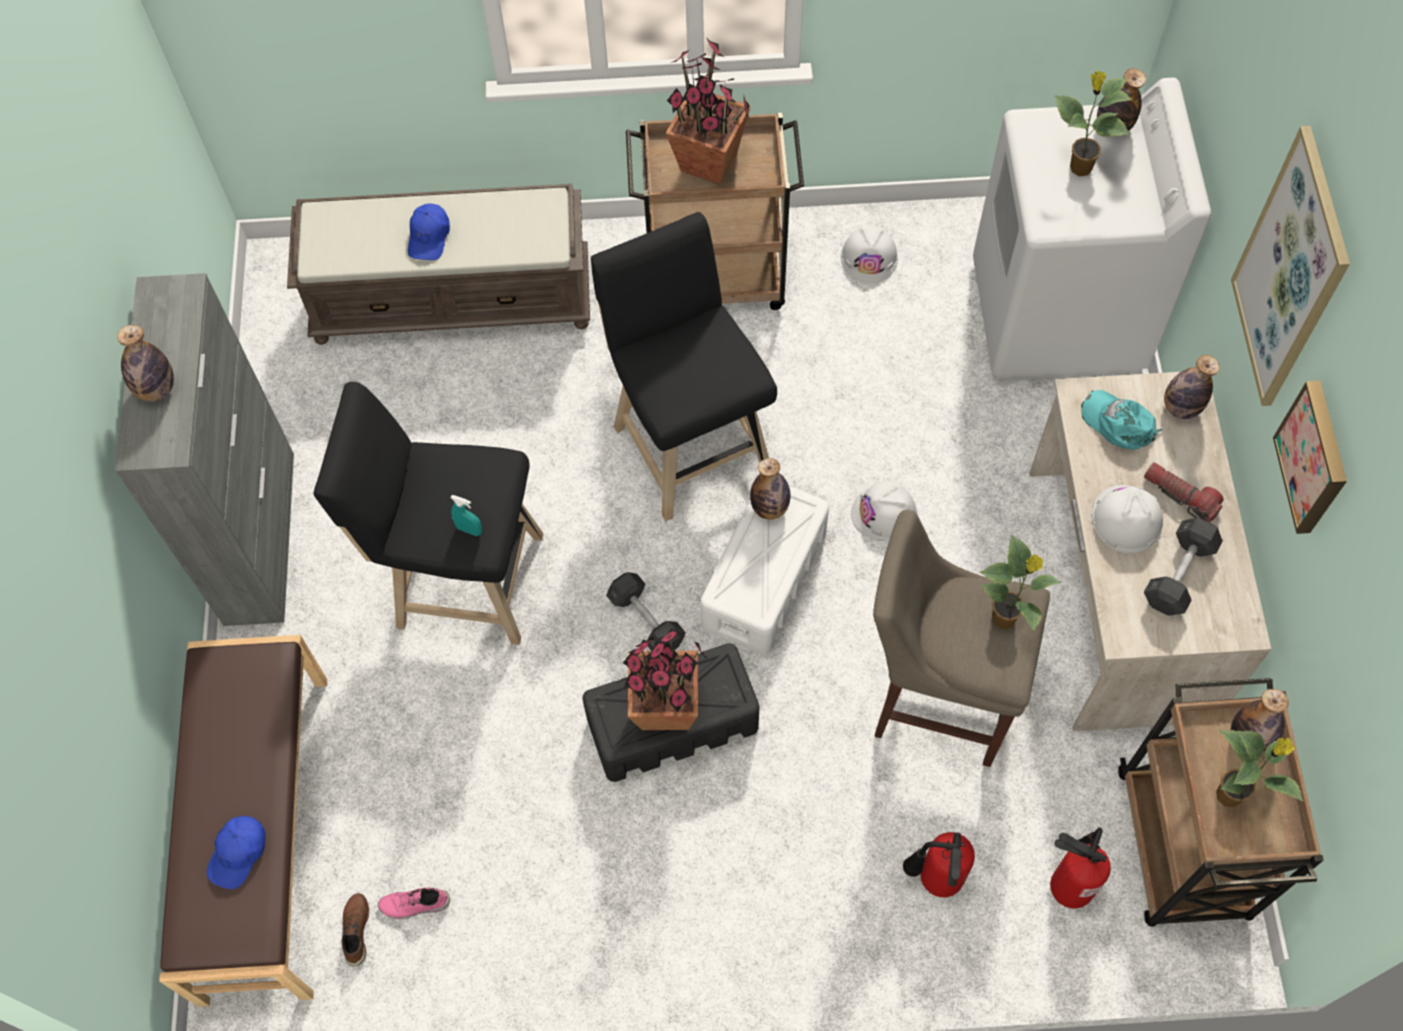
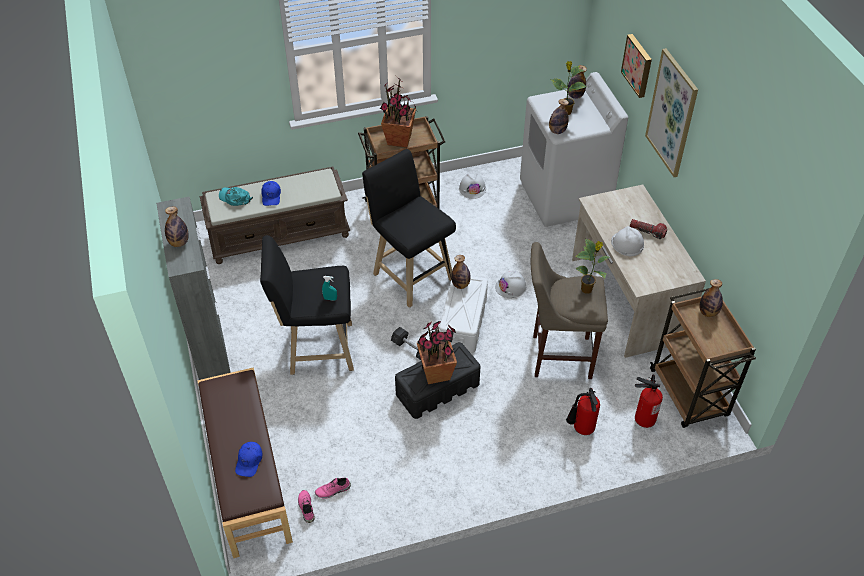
camera: 15 degrees left, 15 degrees down
(355, 931) = (306, 508): brown shoe -> pink shoe
(1118, 423) = (612, 209): turquoise cap -> turquoise cap (235, 198)
(1178, 574) = (657, 260): grey dumbbell -> none
(1180, 408) = (636, 199): bottle -> bottle (557, 131)
(1230, 795) = (708, 335): potted plant -> none
(1315, 457) = (703, 181): picture -> picture (638, 65)

